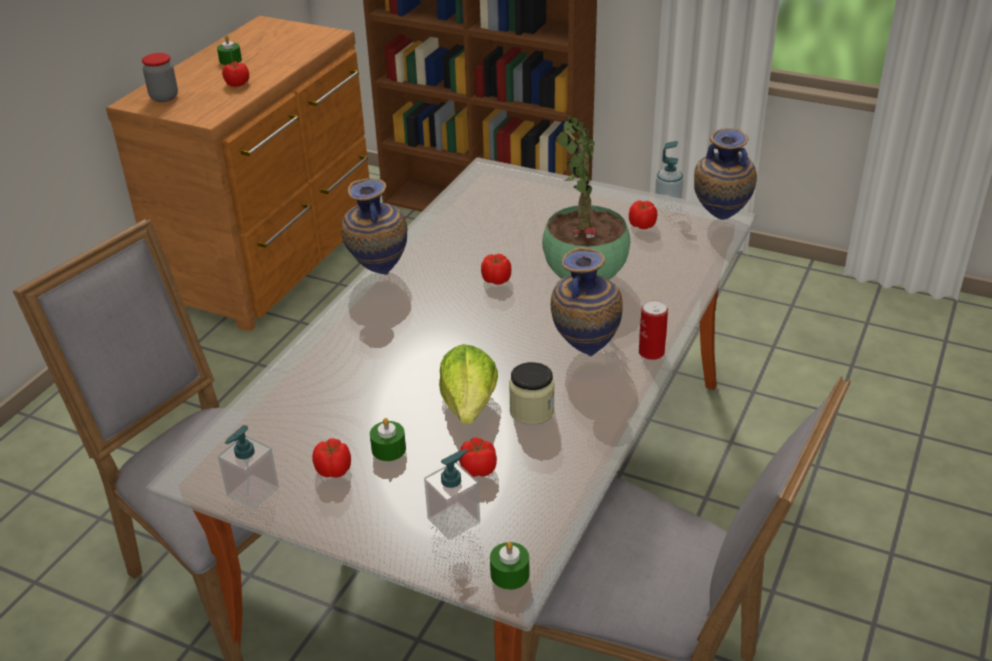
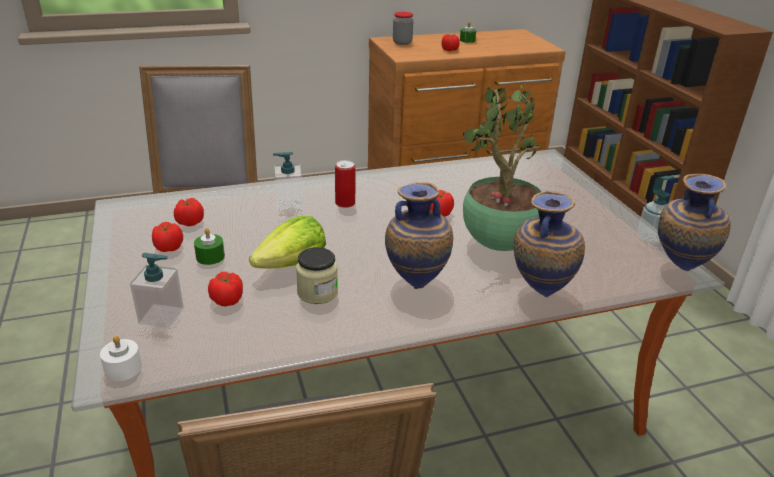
camera: 45 degrees right, 5 degrees down
(252, 492) = (121, 231): soap dispenser -> soap dispenser (289, 203)
(378, 273) = (379, 174): vase -> vase (539, 292)
(510, 574) = (123, 368): green candle -> white candle
(642, 225) = (603, 238): tomato -> tomato (189, 222)
(651, 352) = (460, 314): can -> can (345, 203)

